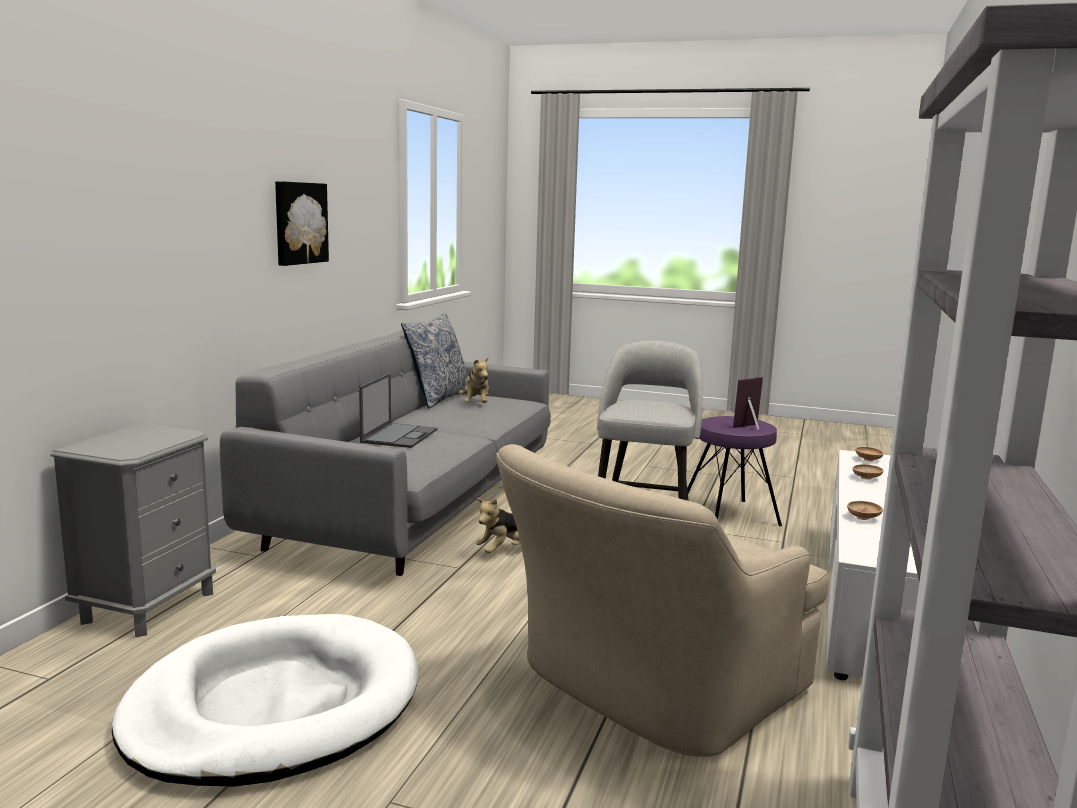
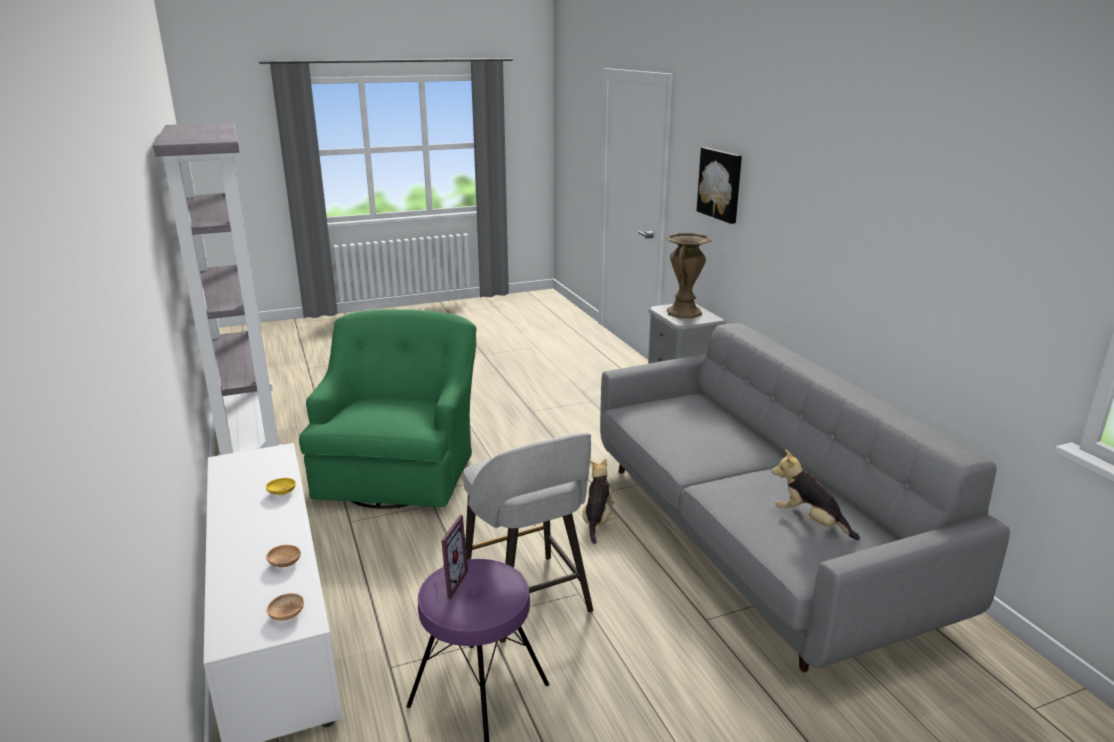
camera: 140 degrees right, 10 degrees up
(132, 441) = (684, 312): none -> brown vase
(274, 707) = (541, 403): white dog bed -> none
(299, 223) = (884, 243): picture -> picture (721, 184)
(399, 436) = (714, 432): laptop -> none
(437, 398) = (868, 516): pillow -> none
(648, 688) = (399, 469): beige armchair -> green armchair
(863, 518) = (282, 493): brown bowl -> yellow bowl

